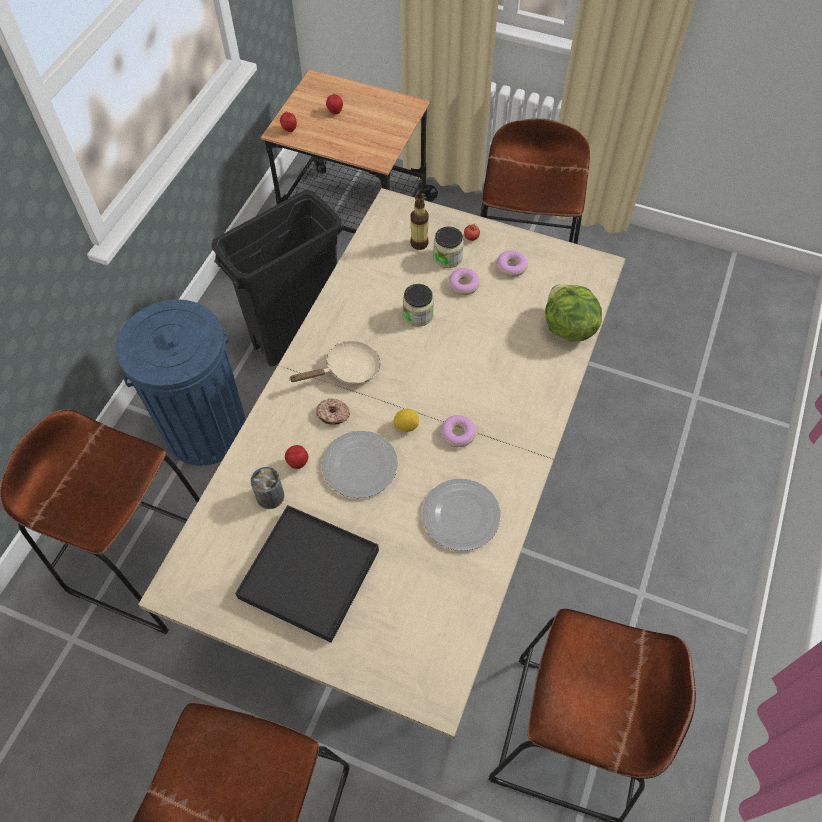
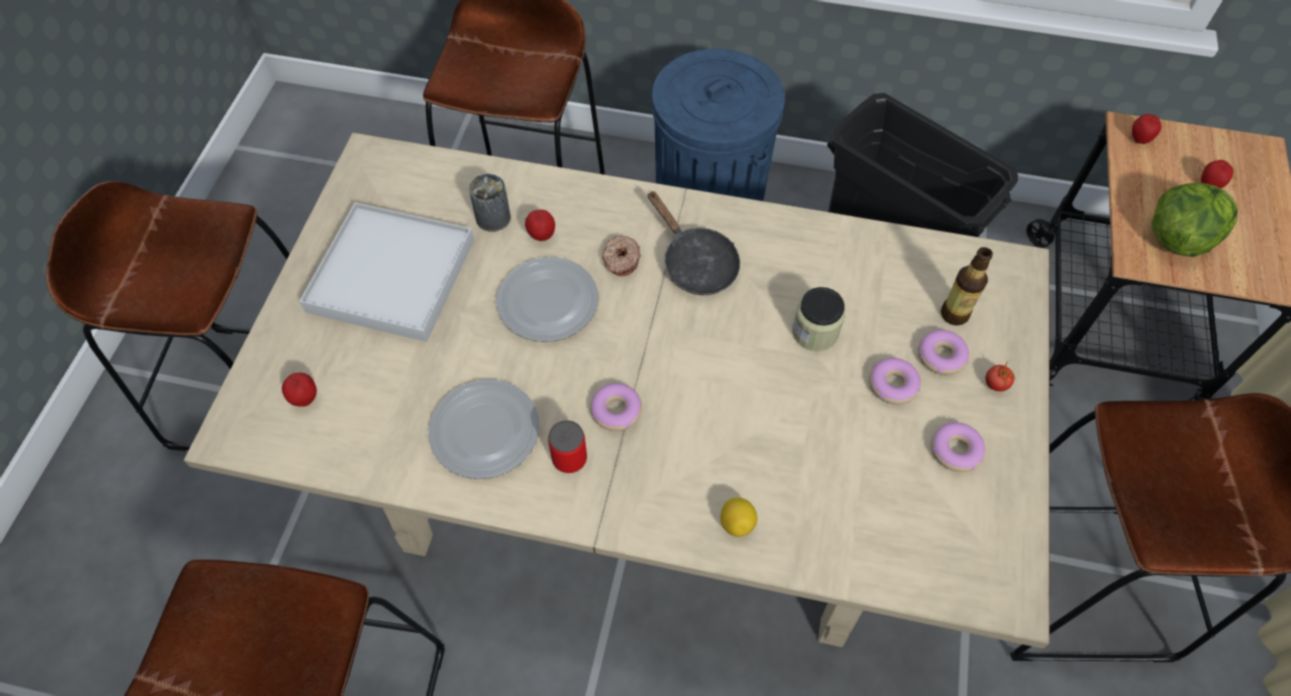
camera: 80 degrees right, 0 degrees up
(310, 574) = (392, 276): black tray -> white tray
(347, 370) = (695, 263): beige frying pan -> black frying pan
(406, 426) = (618, 345): lemon -> lemon (737, 523)
(414, 641) = (306, 400): none -> apple
(448, 257) = (941, 356): jar -> donut
(490, 465) = (569, 459): none -> can
(567, 328) = (853, 550): lettuce -> lettuce (1178, 238)

